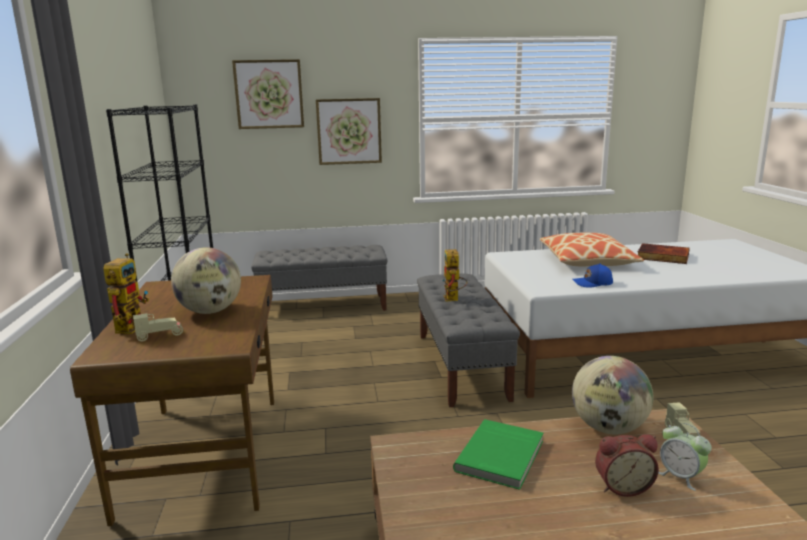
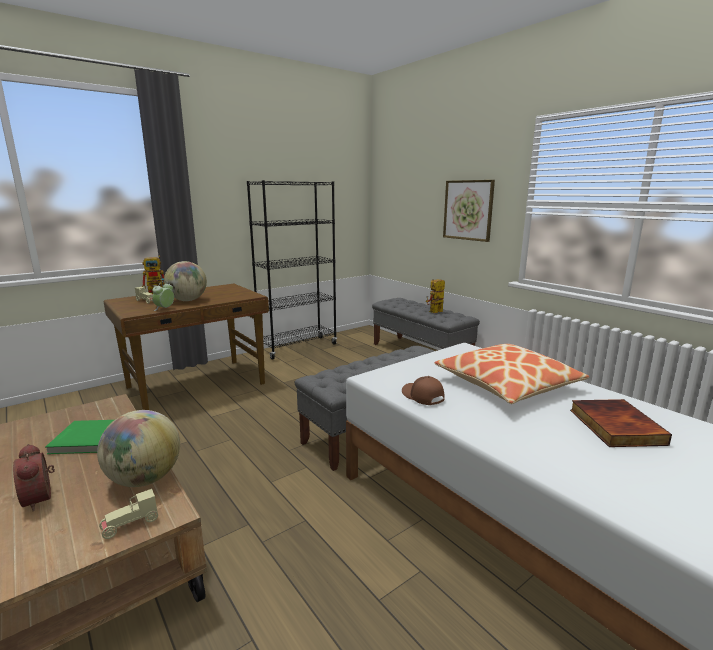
camera: 60 degrees right, 0 degrees up
(269, 94) = (420, 176): picture -> none
(453, 299) = (368, 364): toy robot -> toy robot (434, 312)
(593, 283) = (422, 397): blue cap -> brown cap
(680, 477) = (51, 529): alarm clock -> alarm clock (164, 309)

